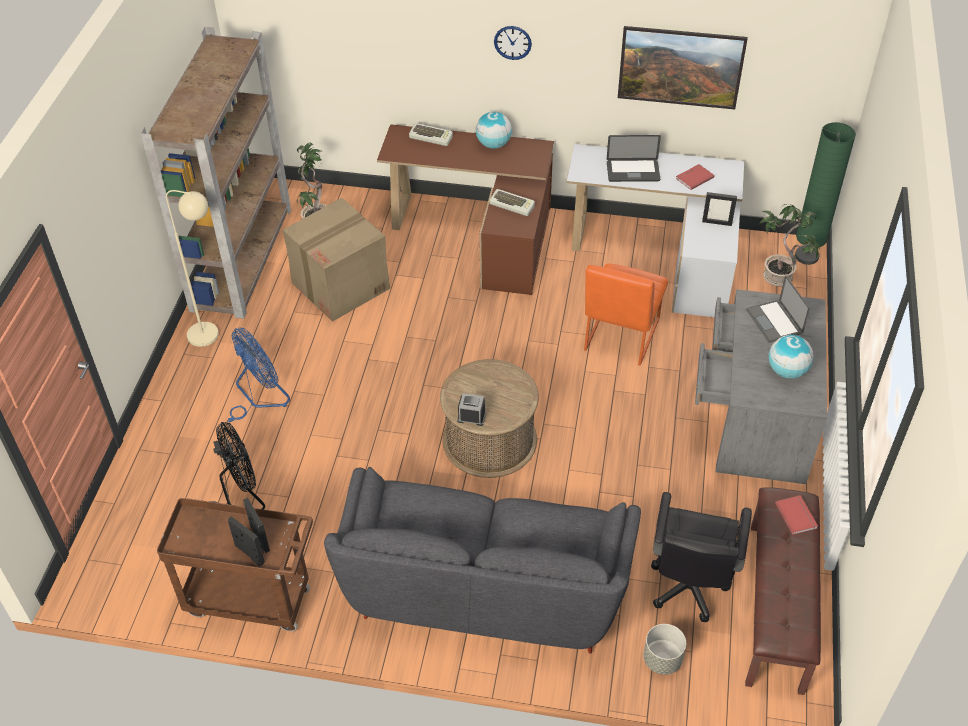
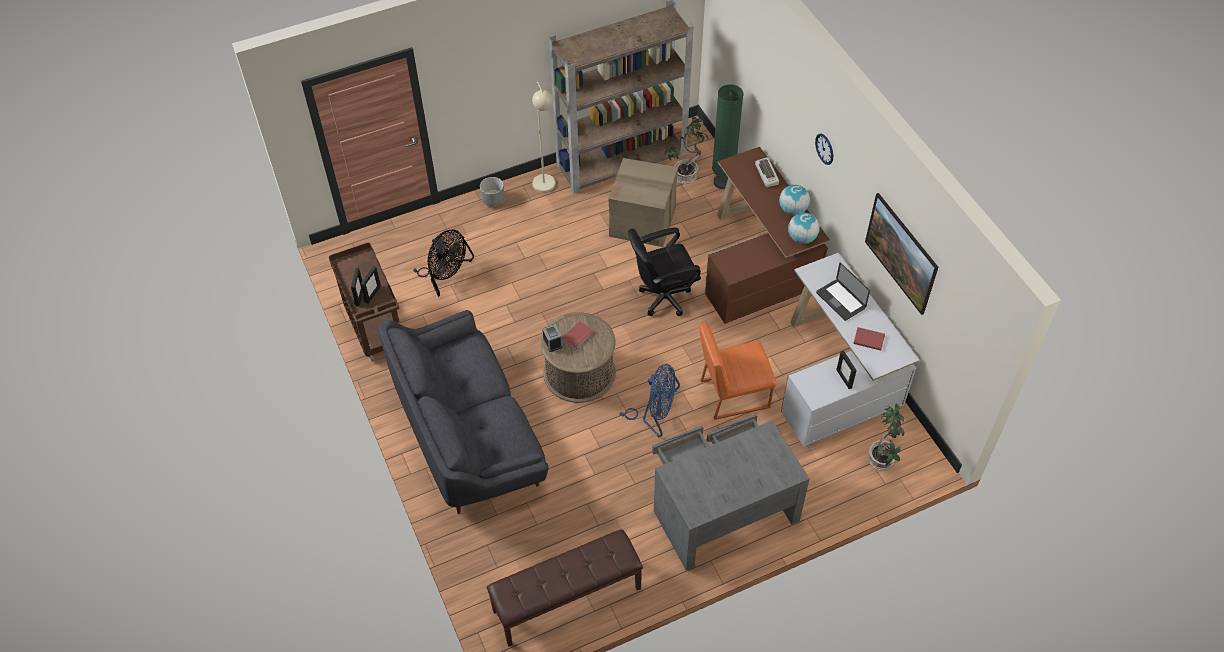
camera: 55 degrees right, 5 degrees up
(256, 393) = (521, 237): blue fan -> blue fan (655, 412)
(513, 205) = (751, 256): keyboard -> none
(662, 660) = (480, 554): grey planter -> grey planter (493, 200)
(688, 592) = (541, 543): black office chair -> black office chair (662, 300)
(775, 322) = (758, 458): laptop -> none
(787, 371) = (714, 486): globe -> globe (802, 238)
(797, 515) = (610, 559): red book -> red book (579, 336)
(806, 256) = (921, 468): green floor lamp -> green floor lamp (722, 182)

